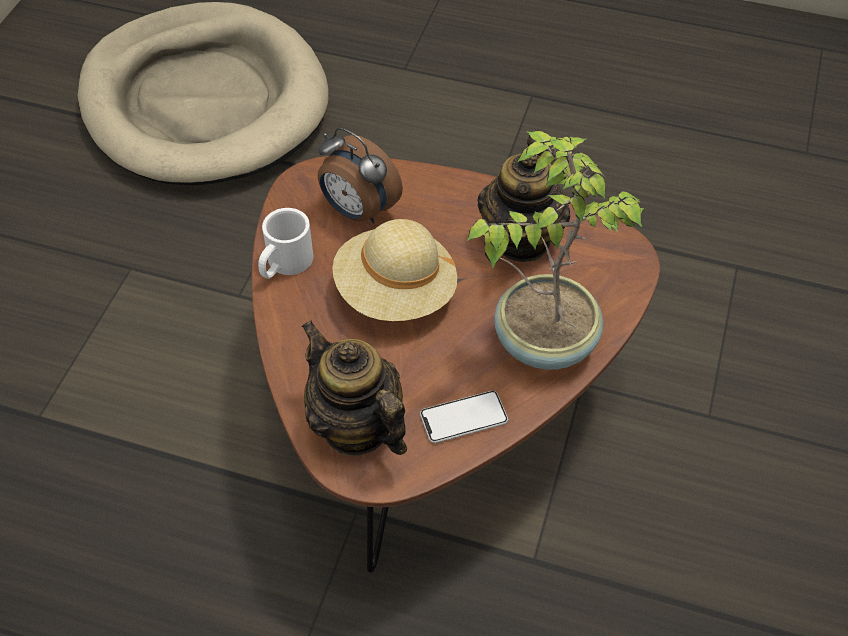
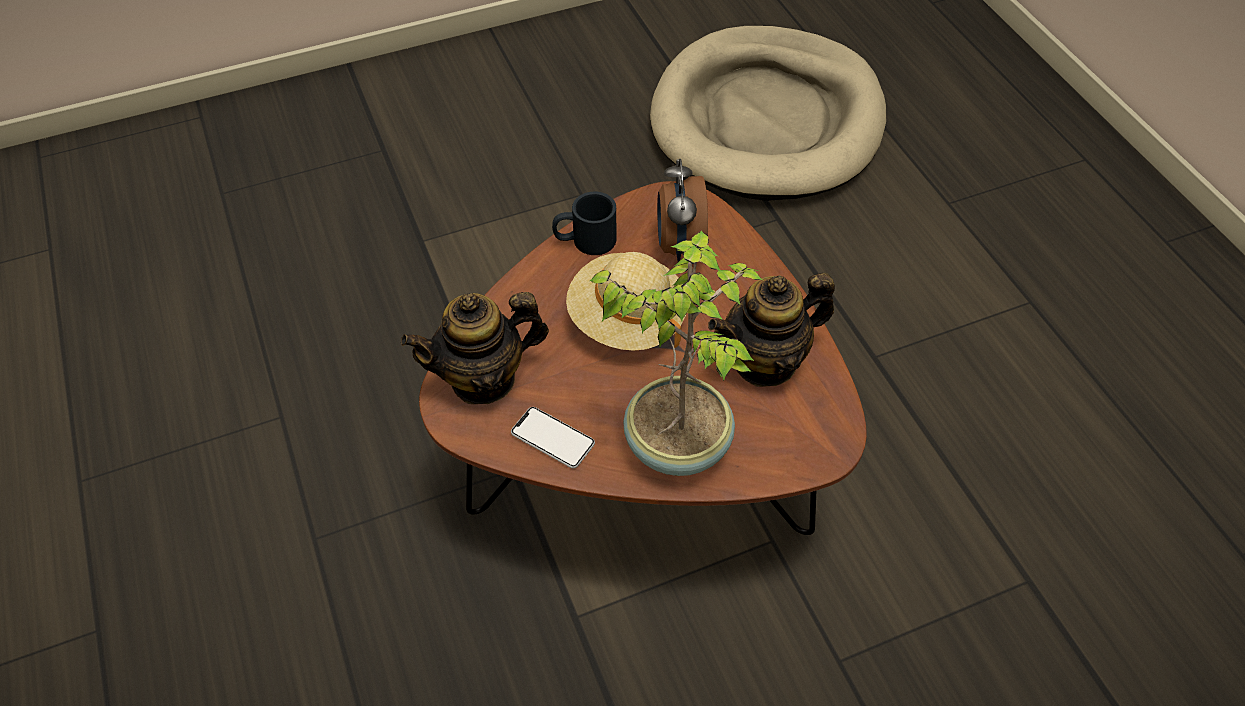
camera: 50 degrees right, 0 degrees up
(284, 264) = (585, 240): white mug -> black mug
(356, 427) = (483, 379): teapot -> teapot turned 120 degrees counterclockwise

